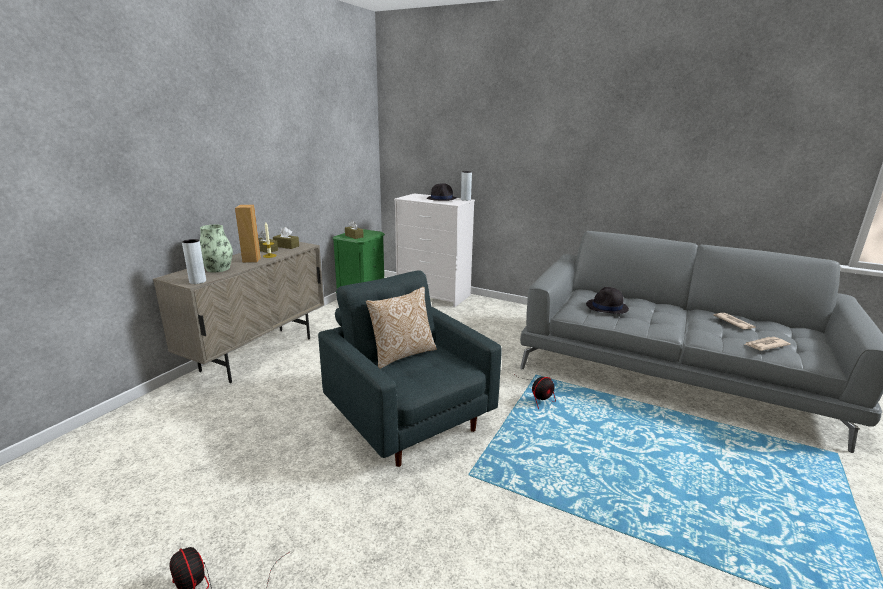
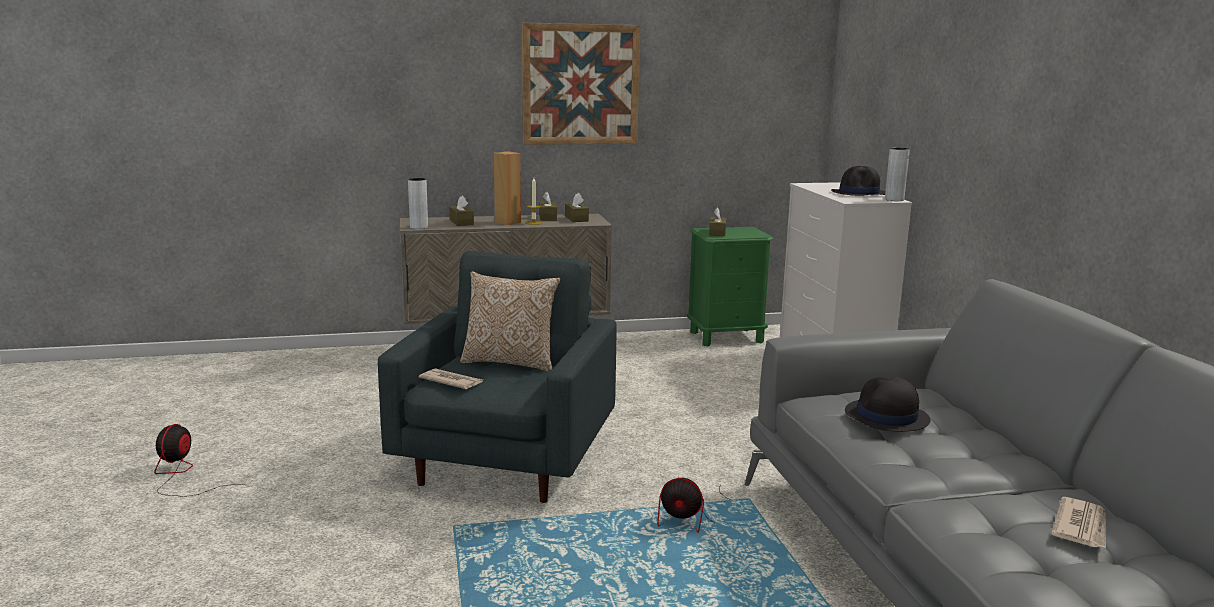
camera: 50 degrees right, 5 degrees down
(218, 269) = (461, 222): vase -> brown tissue box
(262, 147) = (580, 84): none -> picture
(765, 345) = (1028, 570): newspaper -> newspaper (451, 381)

